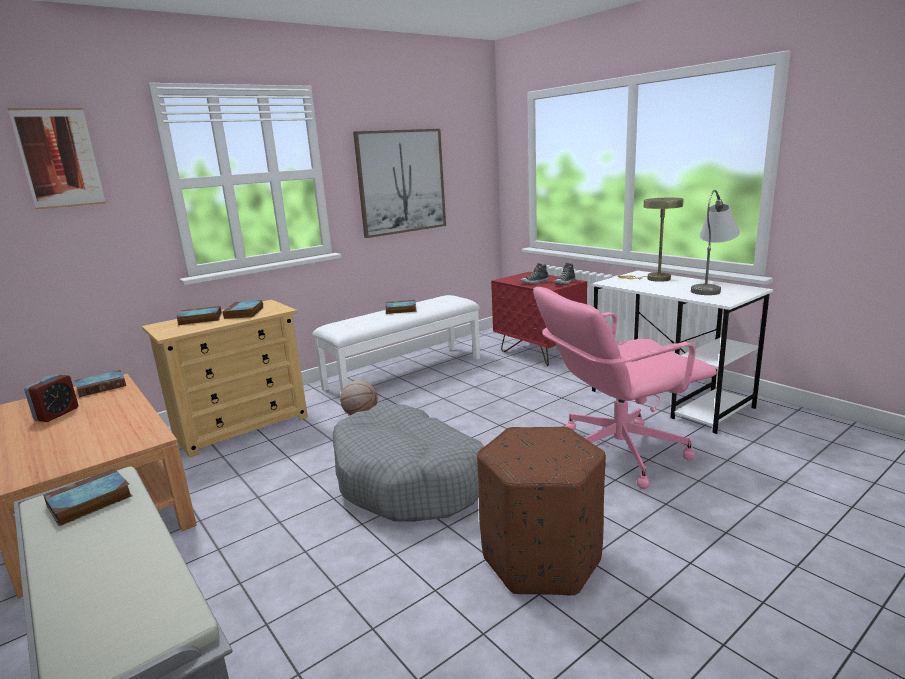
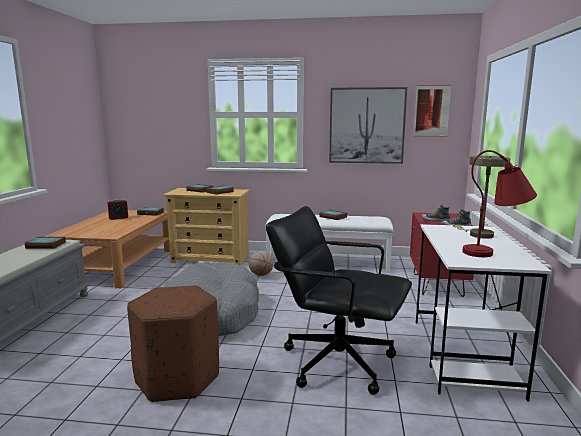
camera: 45 degrees right, 5 degrees down
(59, 158) = (162, 97): picture -> picture (431, 111)
(616, 452) = (337, 361): pink office chair -> black office chair
(711, 287) = (496, 252): grey table lamp -> red table lamp

